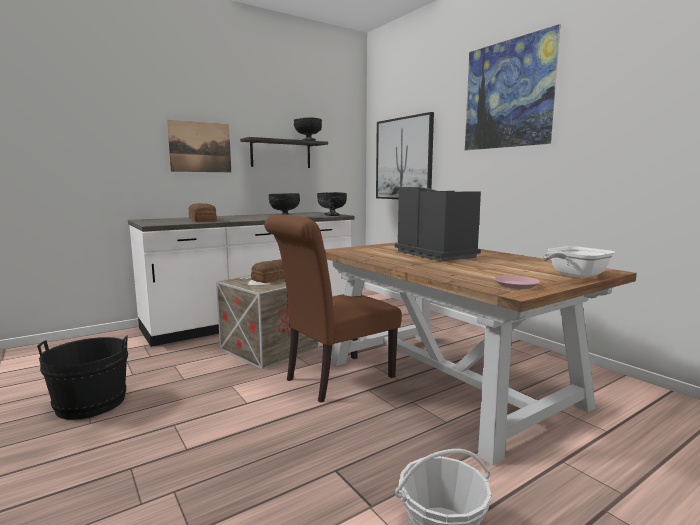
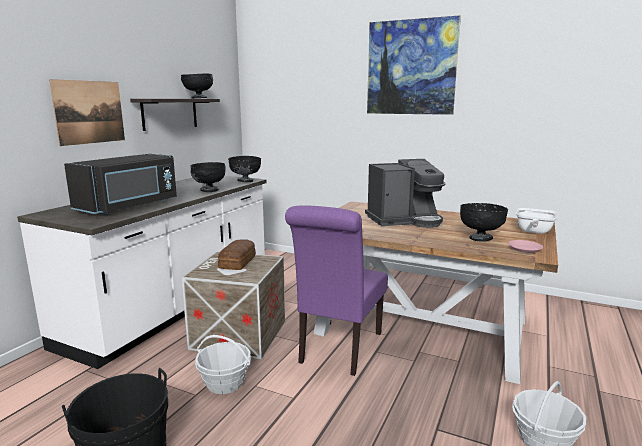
camera: 30 degrees left, 5 degrees up
(203, 220) = (130, 206): bread -> black microwave
(213, 377) = (225, 383): none -> basket
(334, 379) = (338, 350): brown chair -> purple chair
(403, 159) = (293, 116): picture -> none
(436, 254) = (404, 220): coffee machine -> coffee machine turned 135 degrees clockwise
(484, 273) = (480, 238): none -> black bowl

